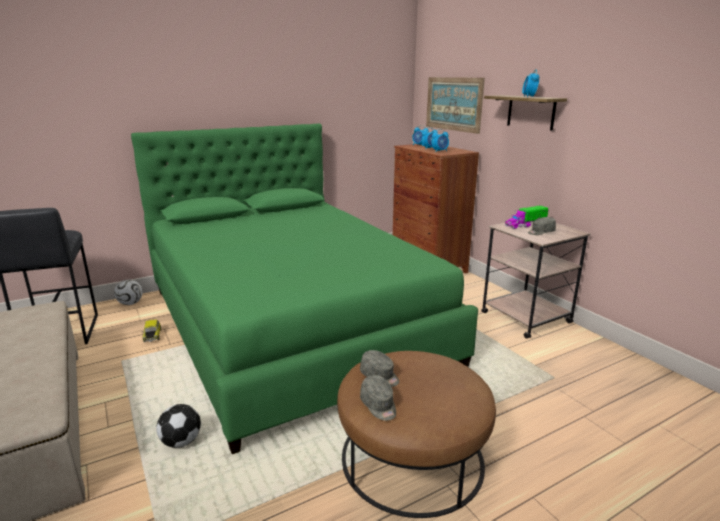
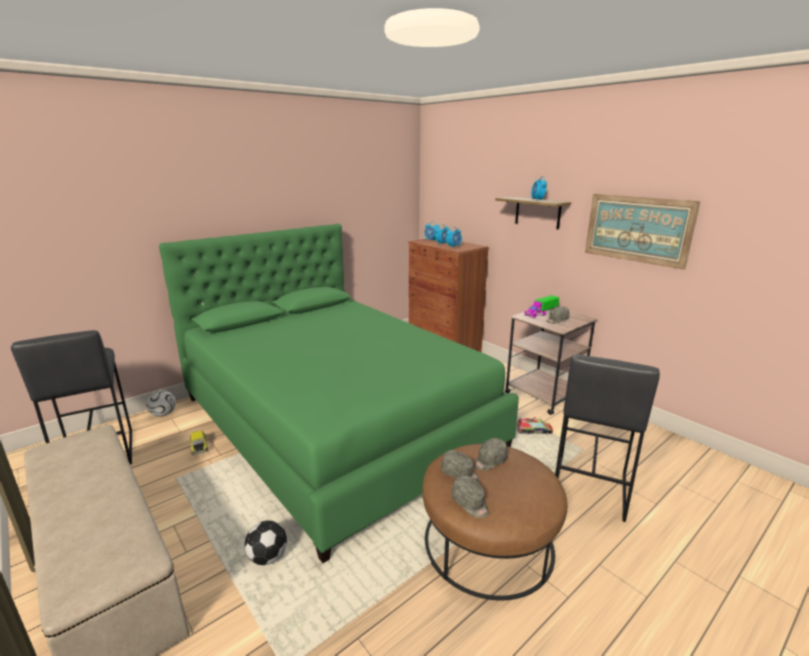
camera: 10 degrees left, 0 degrees up
(417, 367) = (489, 461): none -> grey cap
(453, 104) = (461, 202): picture -> picture (637, 229)
(502, 353) = (534, 431): none -> toy truck
(547, 417) = (589, 488): none -> grey stool

